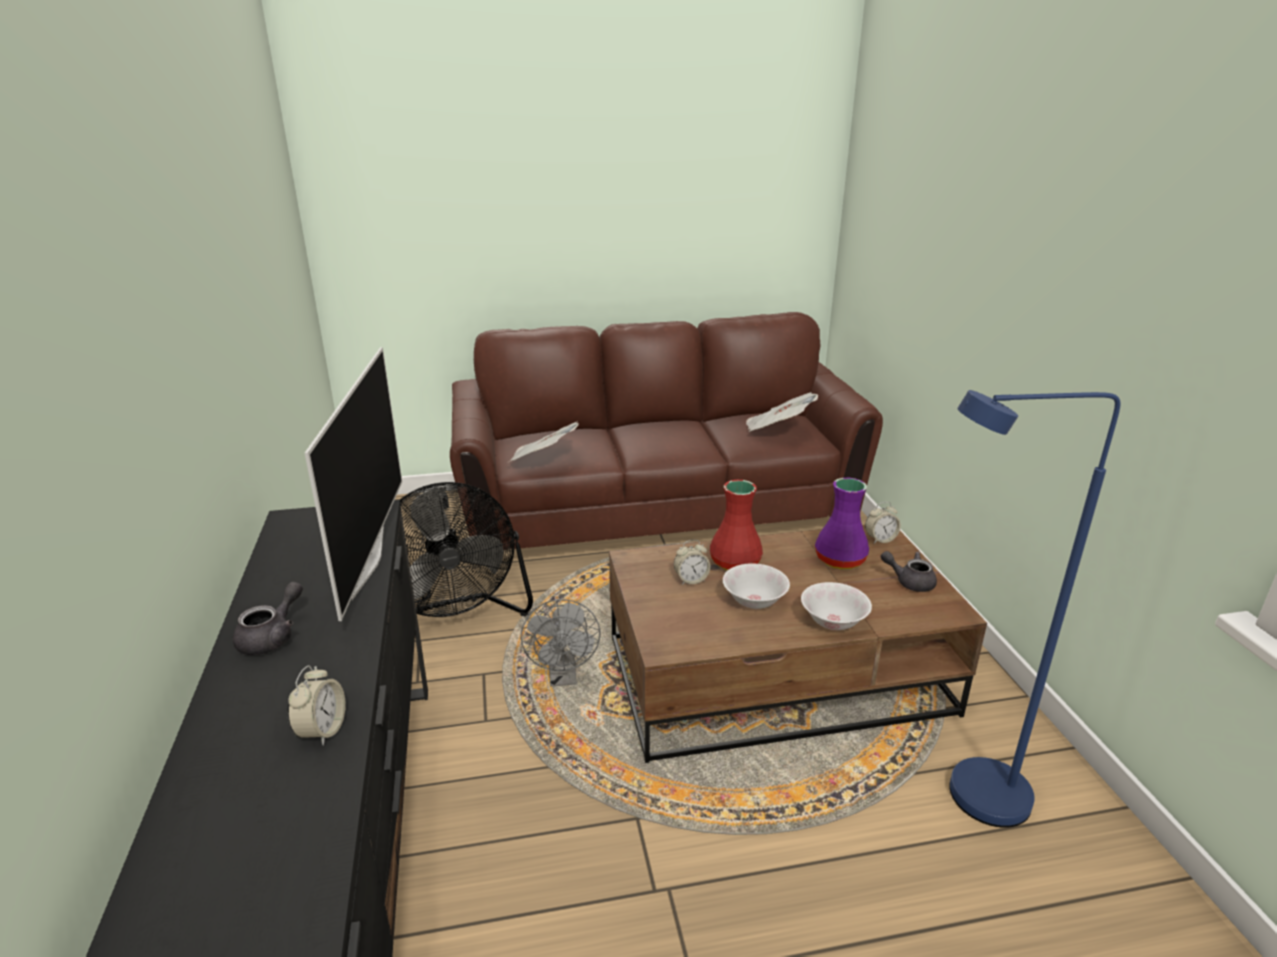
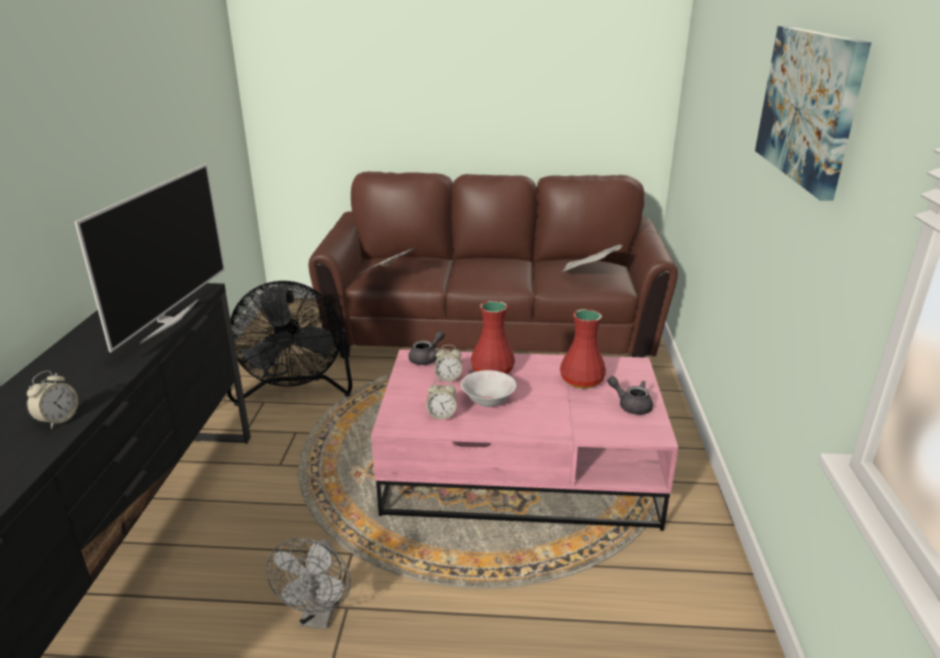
camera: 15 degrees right, 0 degrees up
(273, 637) = (73, 359): grey teapot -> grey teapot (427, 358)
(563, 678) = (352, 445): grey fan -> grey fan (319, 616)
(778, 674) = (521, 470): brown coffee table -> pink coffee table
(833, 622) = (543, 426): white bowl -> none
(841, 560) = (582, 381): purple vase -> red vase
(880, 539) = (628, 370): alarm clock -> alarm clock (441, 415)
(968, 797) = (629, 593): blue floor lamp -> none
(1118, 238) = (809, 106): none -> picture

